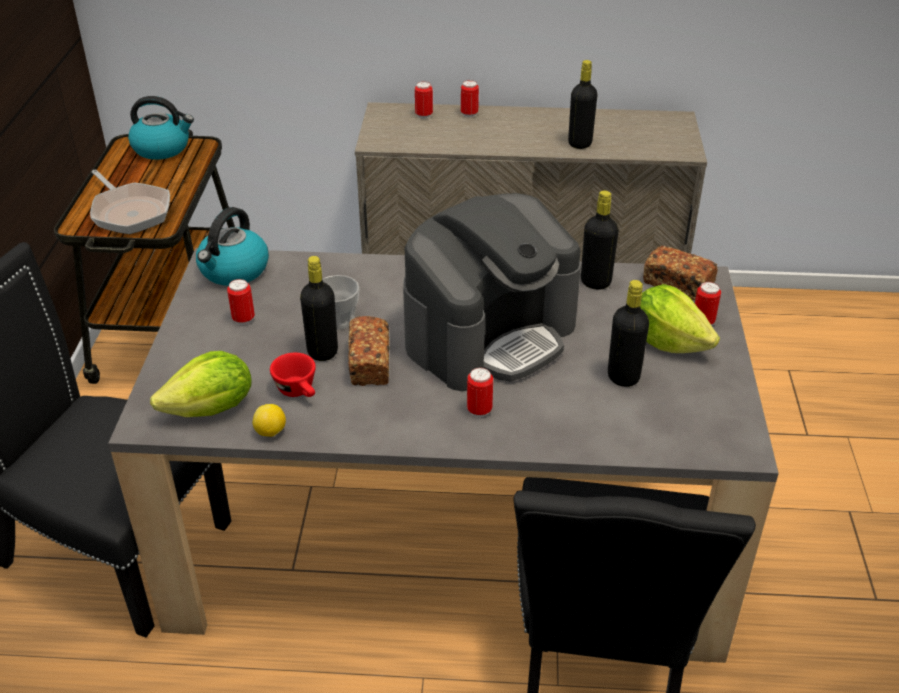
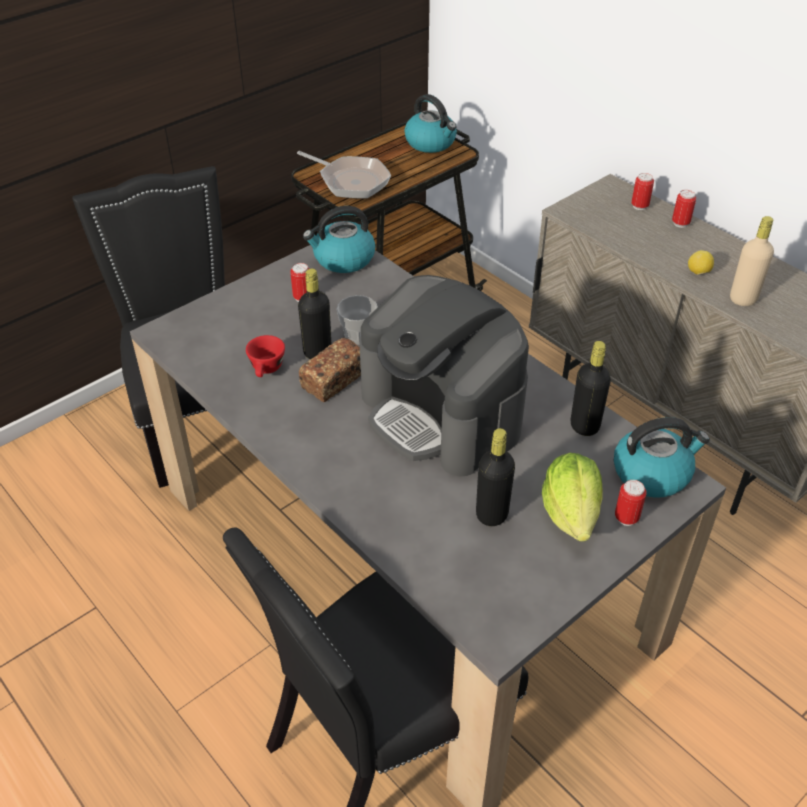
camera: 45 degrees right, 5 degrees up
(130, 211) = (350, 181): frying pan -> frying pan turned 60 degrees counterclockwise
(211, 409) = (205, 347): lettuce -> none
(271, 432) = (215, 386): lemon -> lemon (698, 273)
(479, 410) = (354, 463): can -> none
(490, 335) = (442, 414): coffee machine -> coffee machine turned 45 degrees clockwise
(580, 143) = (743, 299): black bottle -> beige bottle
(677, 285) = (652, 473): bread -> kettle

